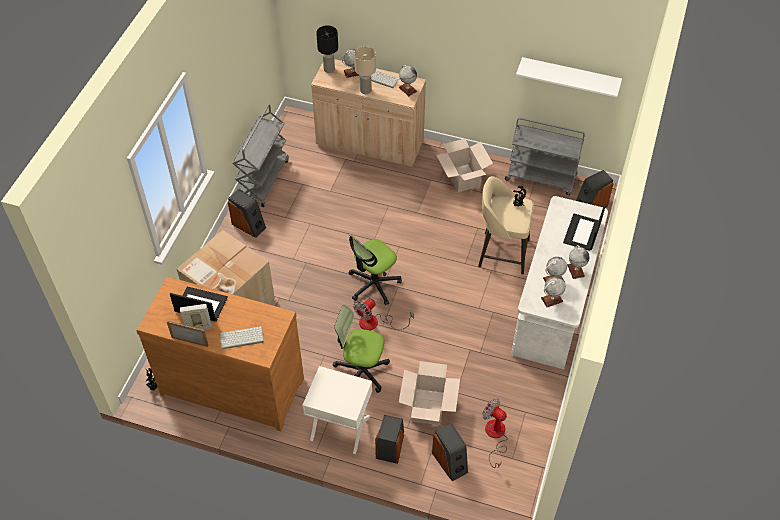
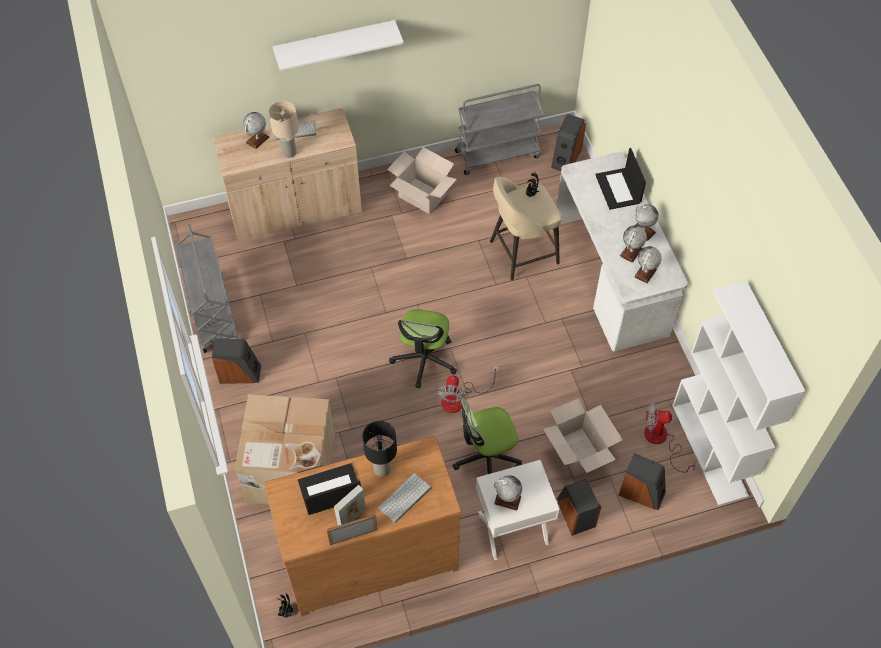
camera: 35 degrees left, 5 degrees up
(328, 69) = (228, 149): black table lamp -> black table lamp (381, 469)
(407, 89) = (332, 128): globe -> globe (507, 500)
(527, 465) = (710, 450): none -> white bookcase
(570, 76) = (507, 31): white shelf -> white shelf (335, 44)

